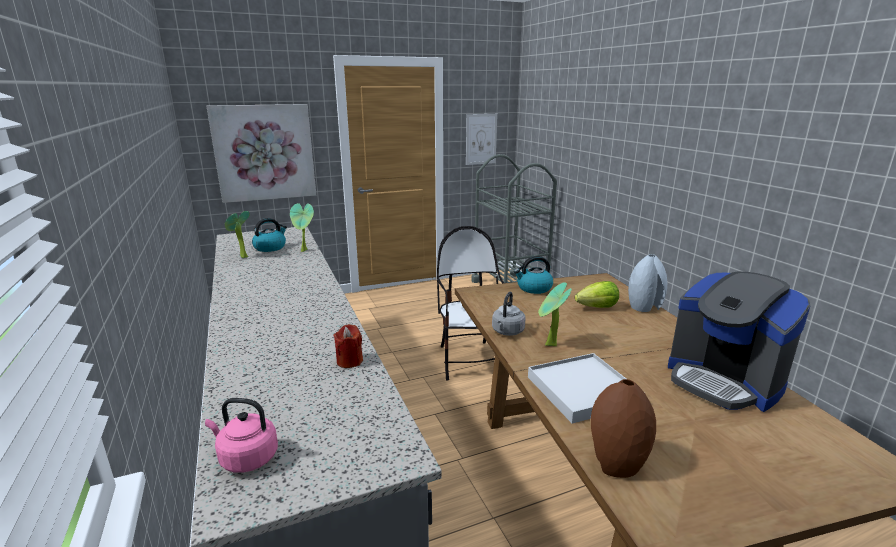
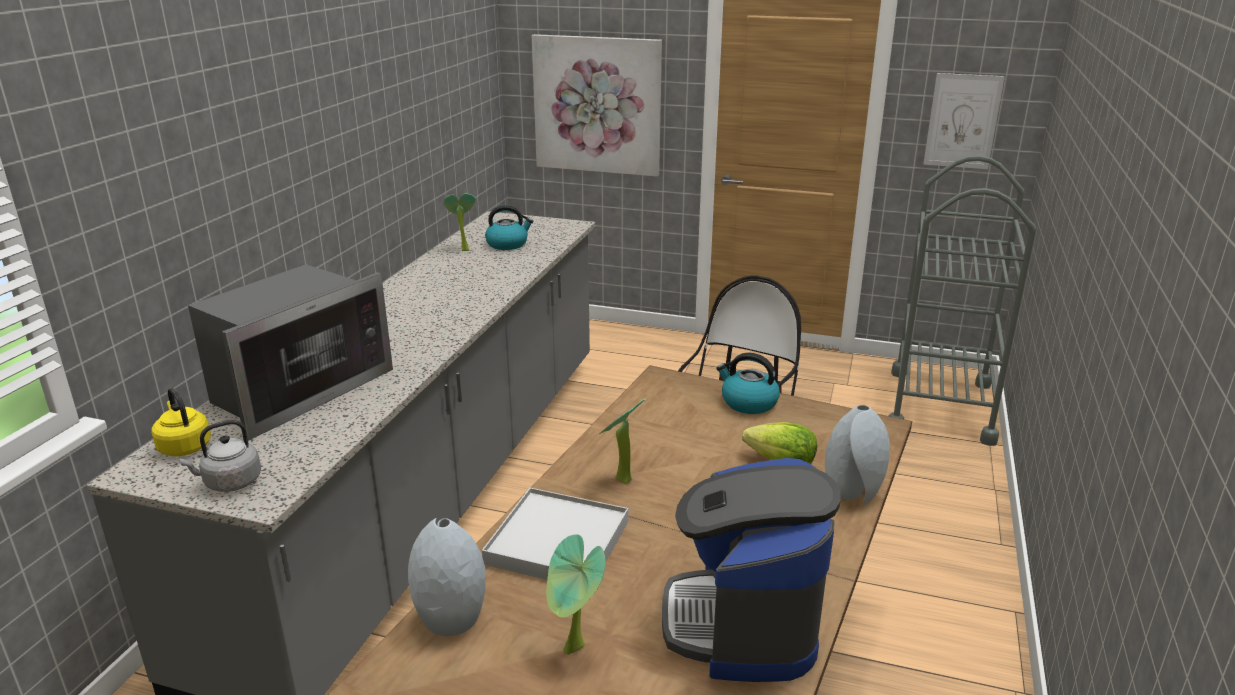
camera: 40 degrees right, 5 degrees up
(246, 458) = (184, 446): pink kettle -> yellow kettle
(276, 375) = (297, 389): none -> microwave
(305, 251) = (533, 259): potted plant -> potted plant (574, 651)
(349, 361) = (364, 402): red candle -> none
(507, 332) = (605, 443): grey kettle -> grey kettle (230, 483)
(616, 463) = (450, 618): brown vase -> grey vase

